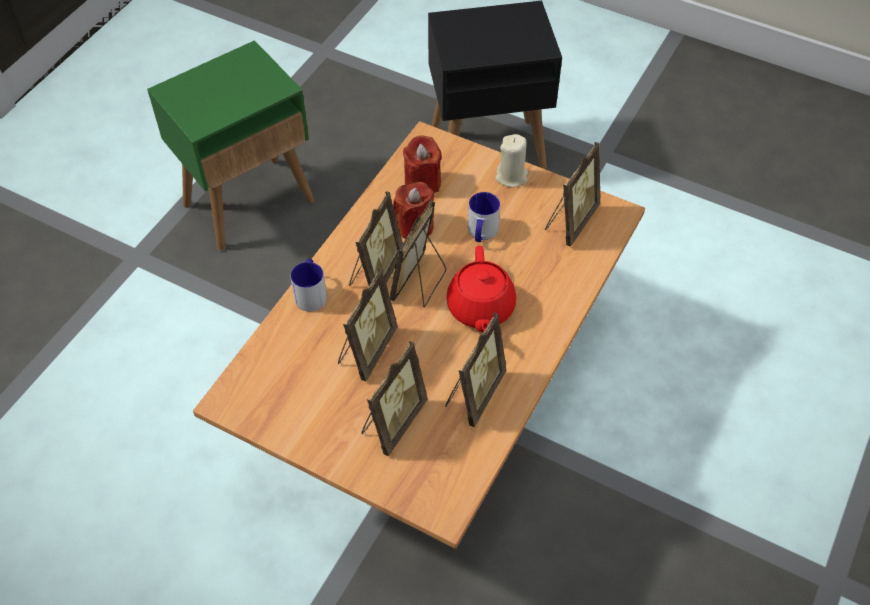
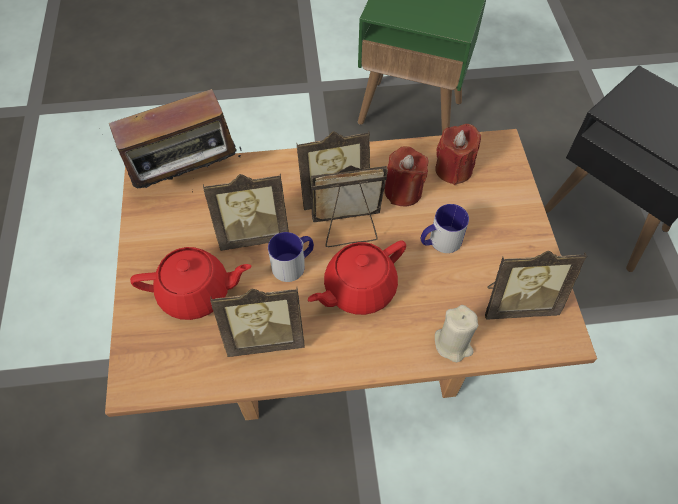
camera: 55 degrees right, 5 degrees up
(260, 368) = (189, 178): none -> radio
(311, 293) = (280, 166): mug -> mug (294, 264)
(392, 421) = (196, 293): picture frame -> red teapot
(511, 176) = (523, 227): beige candle -> beige candle (453, 344)

